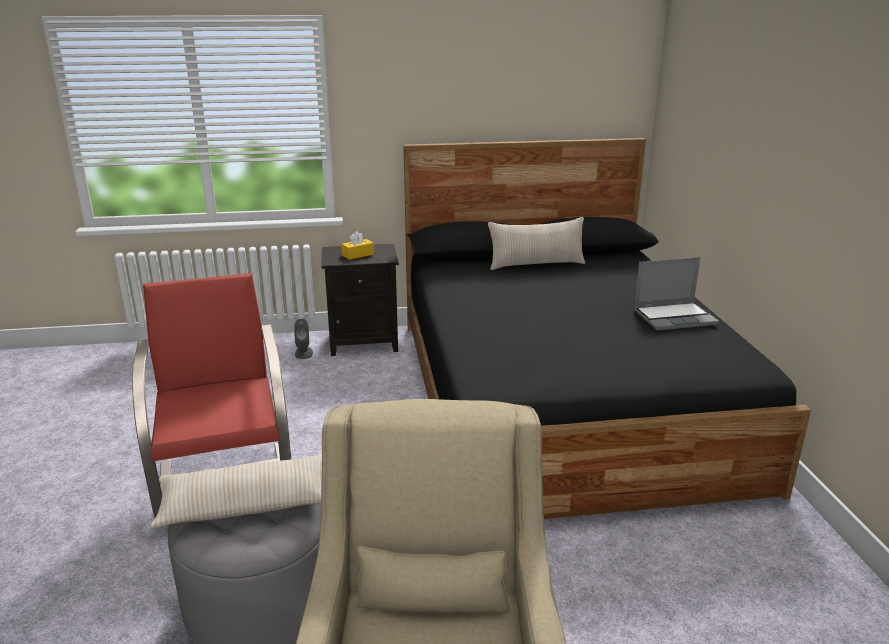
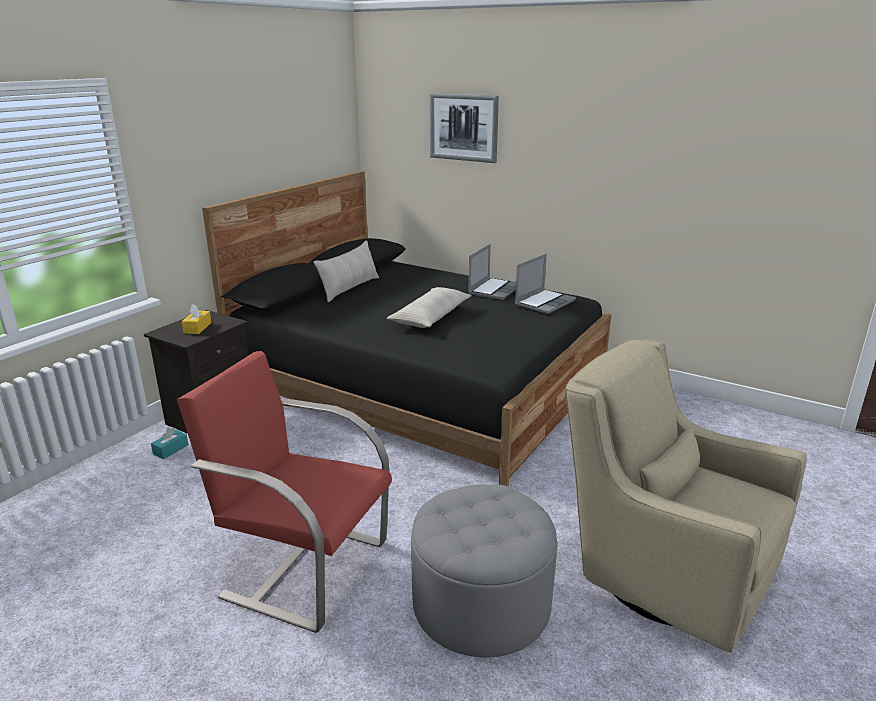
camera: 50 degrees left, 0 degrees up
(245, 504) = (478, 521): beige pillow -> beige pillow (431, 317)
(303, 353) = (171, 449): grey speaker -> turquoise tissue box
(697, 352) = (544, 302): none -> laptop
(730, 97) = (463, 127): none -> picture

